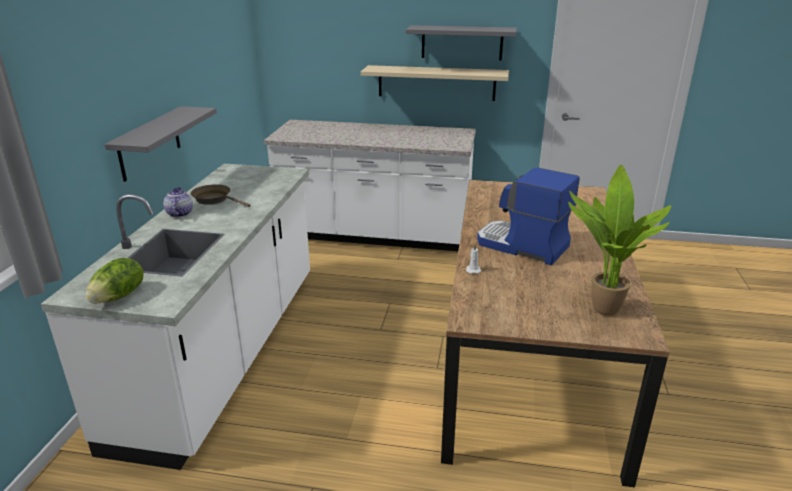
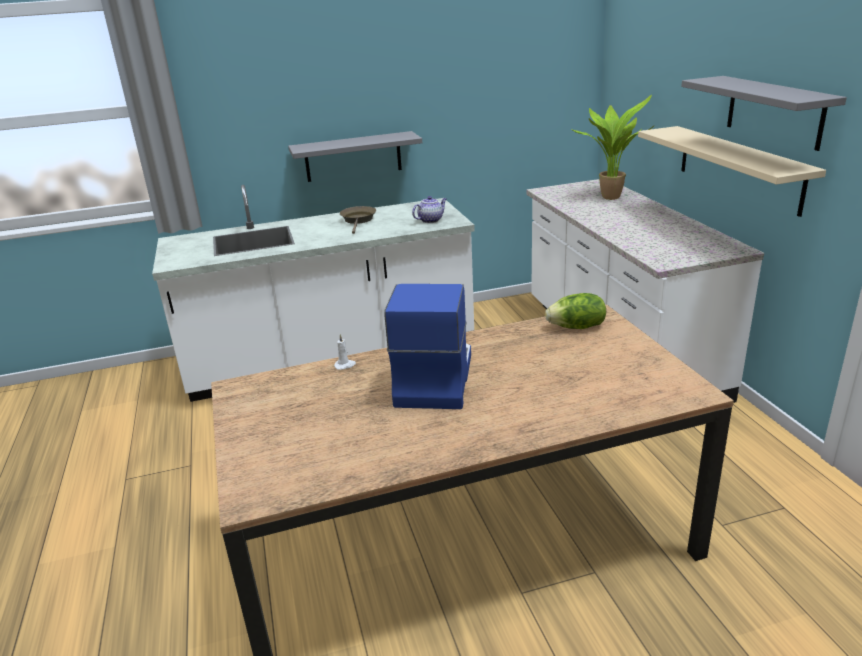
camera: 65 degrees right, 0 degrees up
(119, 296) = (175, 251): lettuce -> lettuce (577, 327)
(179, 213) = (320, 220): teapot -> teapot (430, 220)
(600, 309) = (300, 461): potted plant -> potted plant (610, 197)

